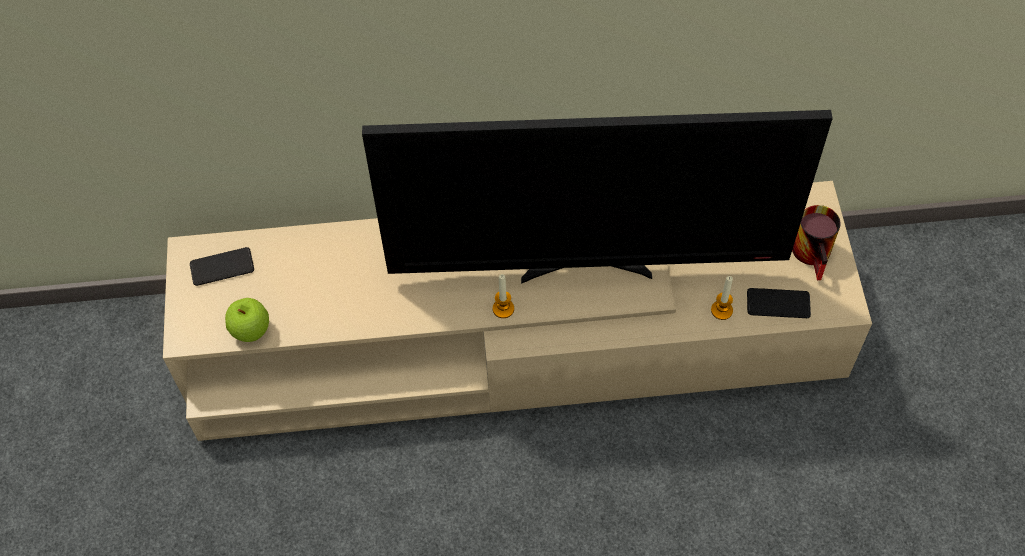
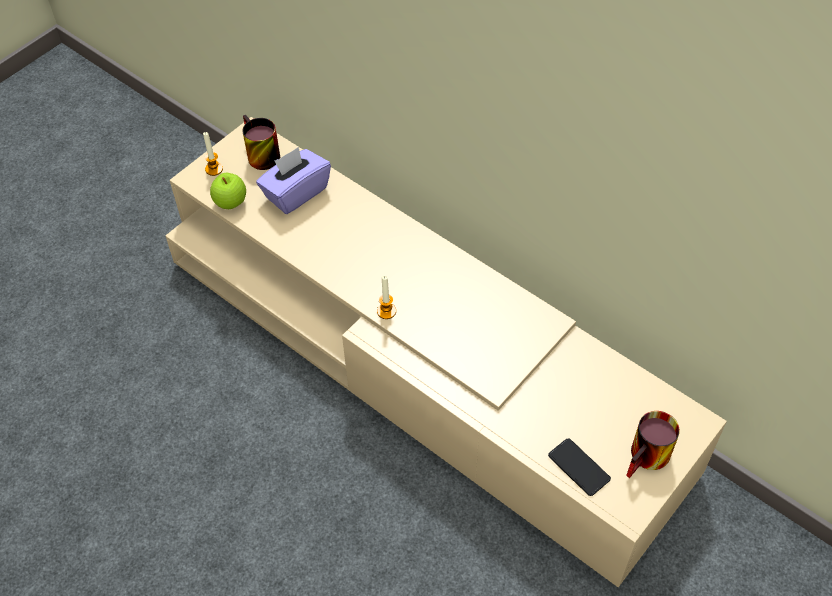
camera: 45 degrees right, 5 degrees down
(222, 267) = (258, 155): phone -> mug
(300, 273) = (296, 193): none -> purple tissue box
(587, 268) = (470, 331): television -> none
(721, 310) = (532, 436): candle -> candle (214, 169)

